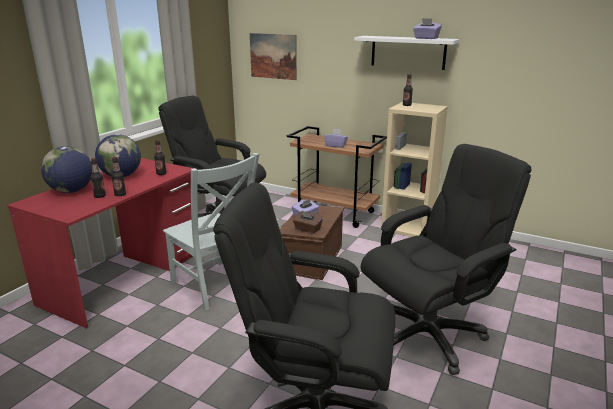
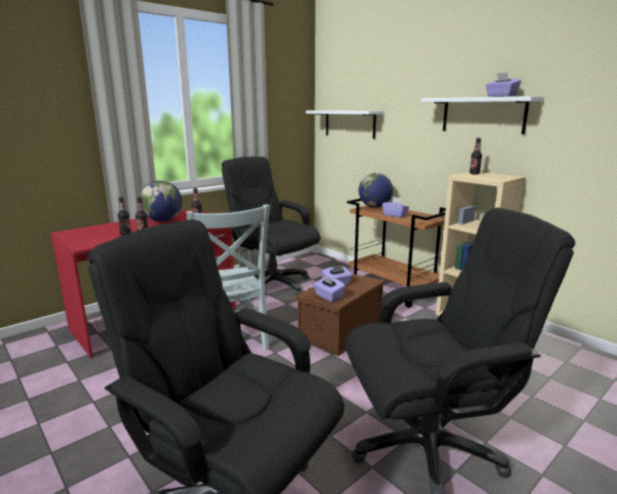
camera: 20 degrees right, 5 degrees down
(71, 191) = (109, 228): globe -> globe (375, 207)
(273, 56) = (349, 123): picture -> white shelf
(307, 229) = (328, 297): brown tissue box -> purple tissue box

